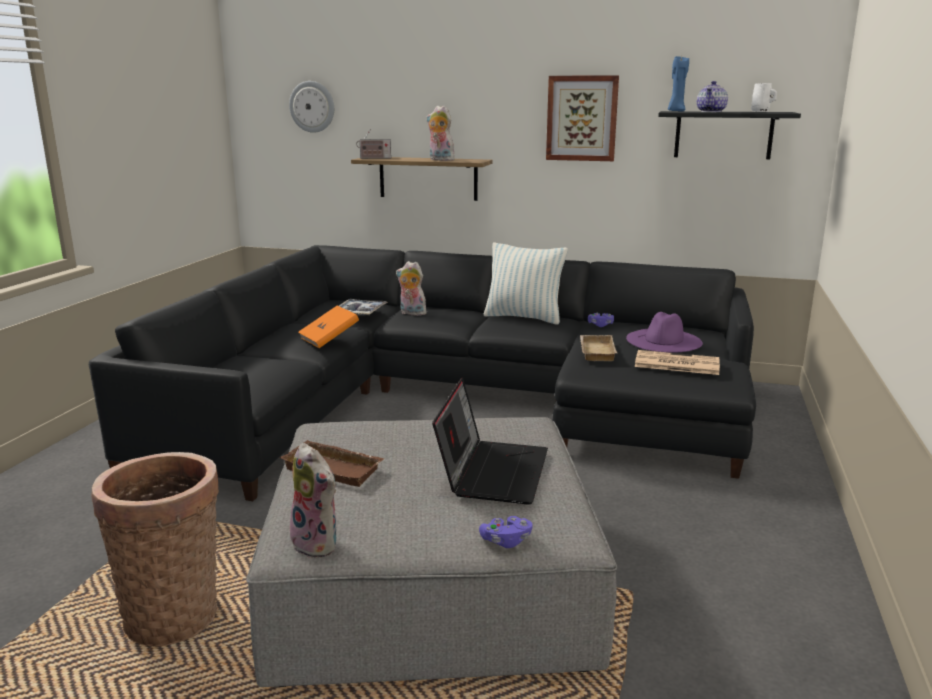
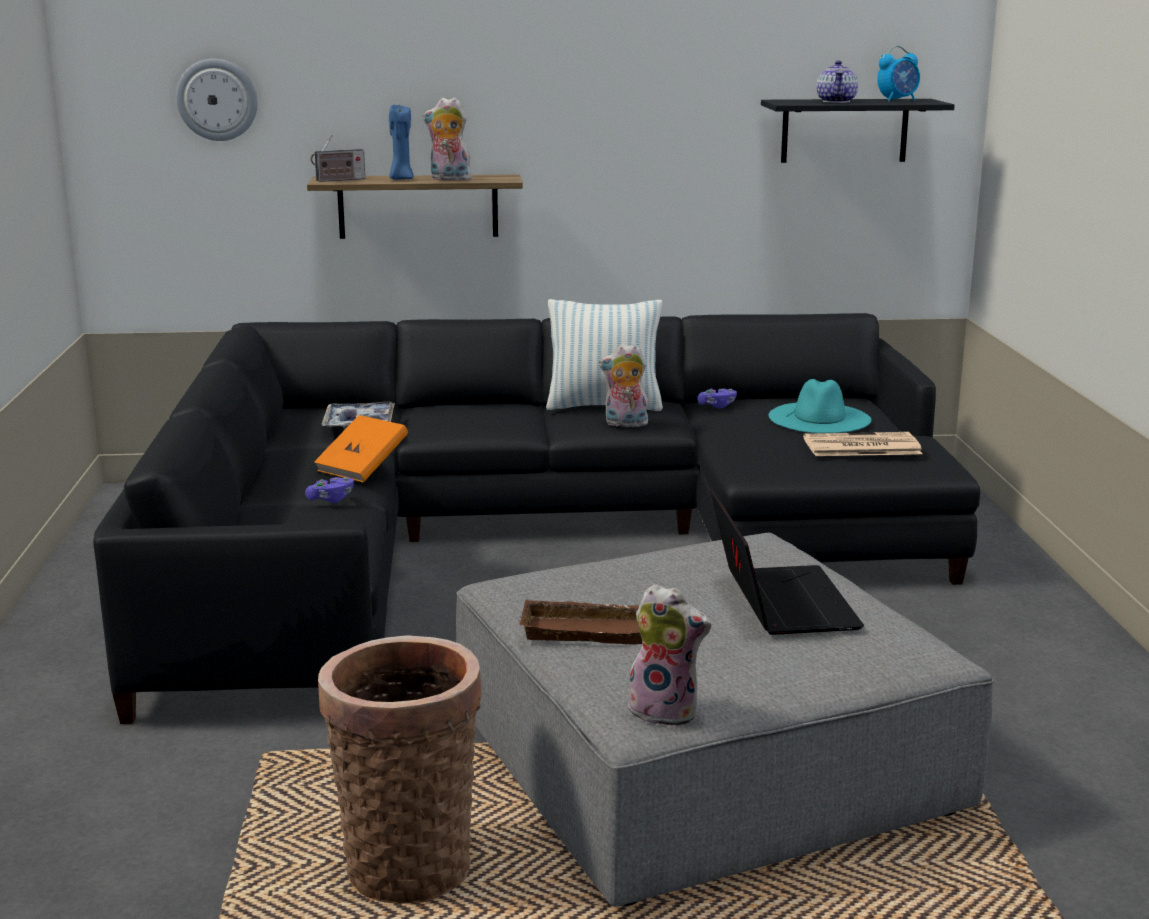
camera: 20 degrees left, 0 degrees up
(411, 313) = (437, 416): plush toy -> plush toy (625, 424)
(506, 541) = (871, 670): purple game controller -> purple game controller (331, 499)
(582, 118) = (652, 111): picture -> none
(595, 351) = (747, 442): beige tray -> none
(664, 340) = (819, 418): purple hat -> turquoise hat
(676, 111) = (789, 101): blue candle -> blue candle (401, 179)
(761, 112) = (898, 100): white mug -> alarm clock

